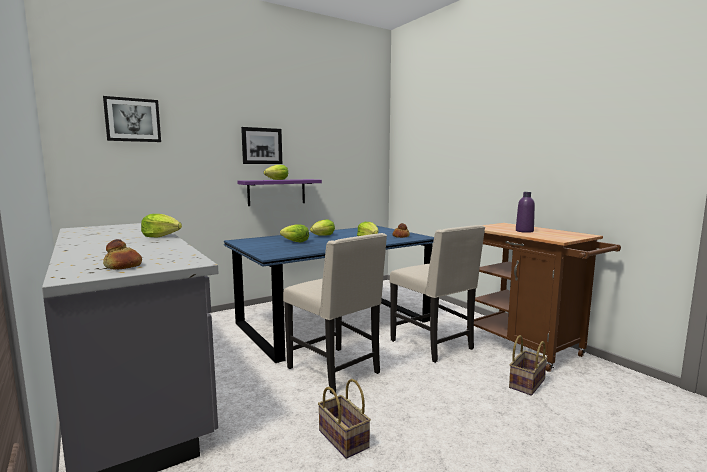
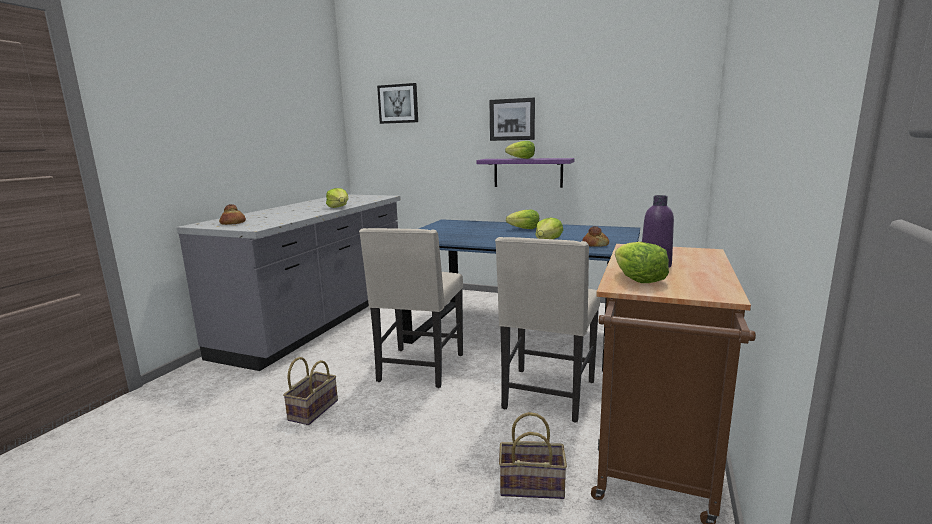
camera: 55 degrees right, 5 degrees up
(295, 242) = (476, 230): lettuce -> lettuce (638, 279)

